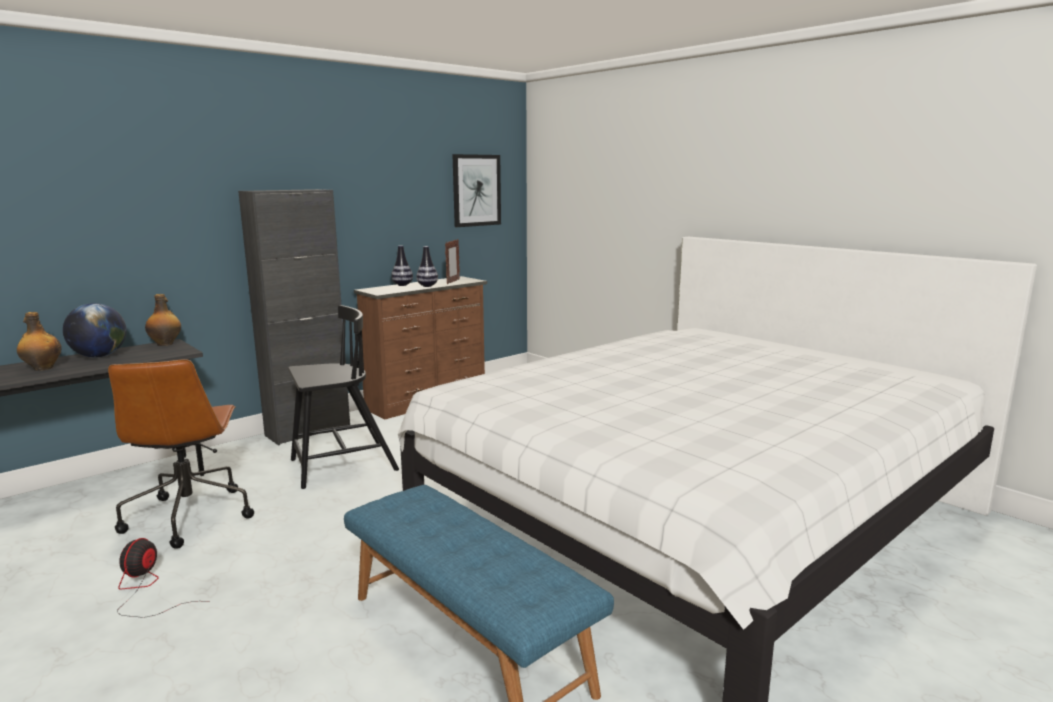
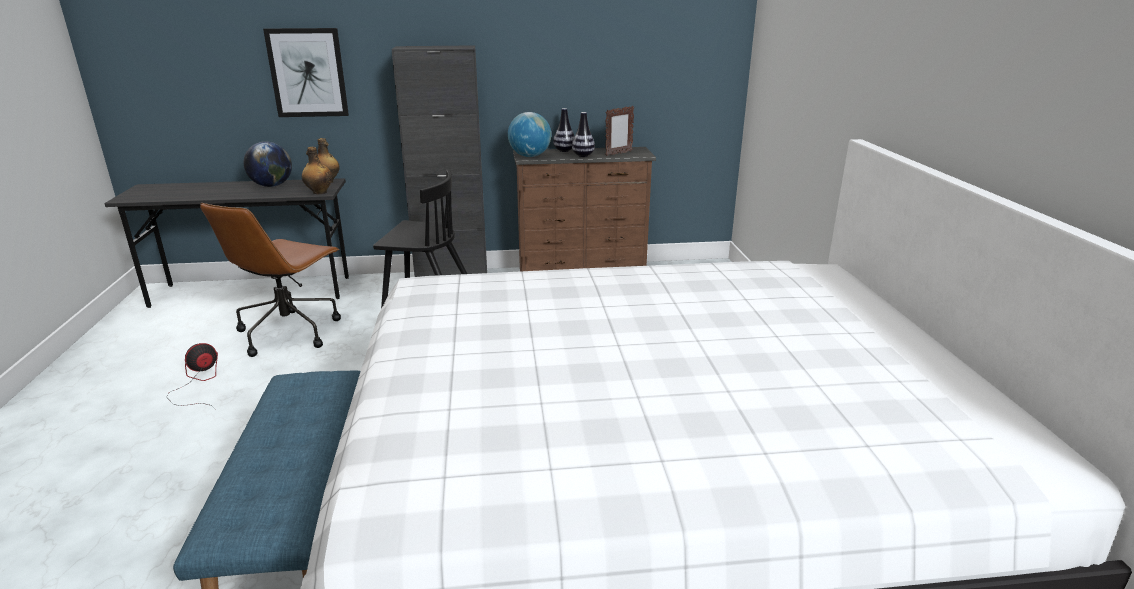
camera: 35 degrees right, 10 degrees up
(42, 368) = (226, 190): bottle -> bottle (319, 192)
(382, 291) = (529, 156): none -> globe
(476, 190) = (675, 48): picture -> picture (307, 73)

